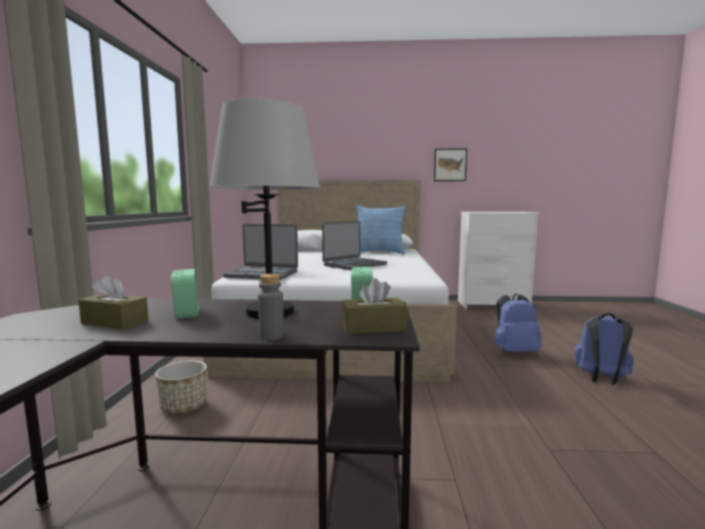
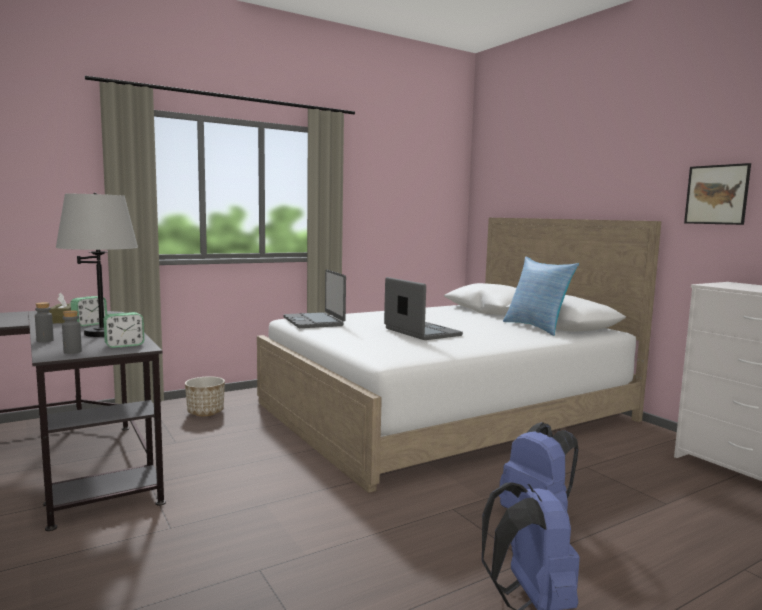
camera: 55 degrees right, 0 degrees up
(354, 265) = (421, 332): laptop -> laptop turned 135 degrees counterclockwise
(373, 327) = (72, 352): brown tissue box -> grey bottle

